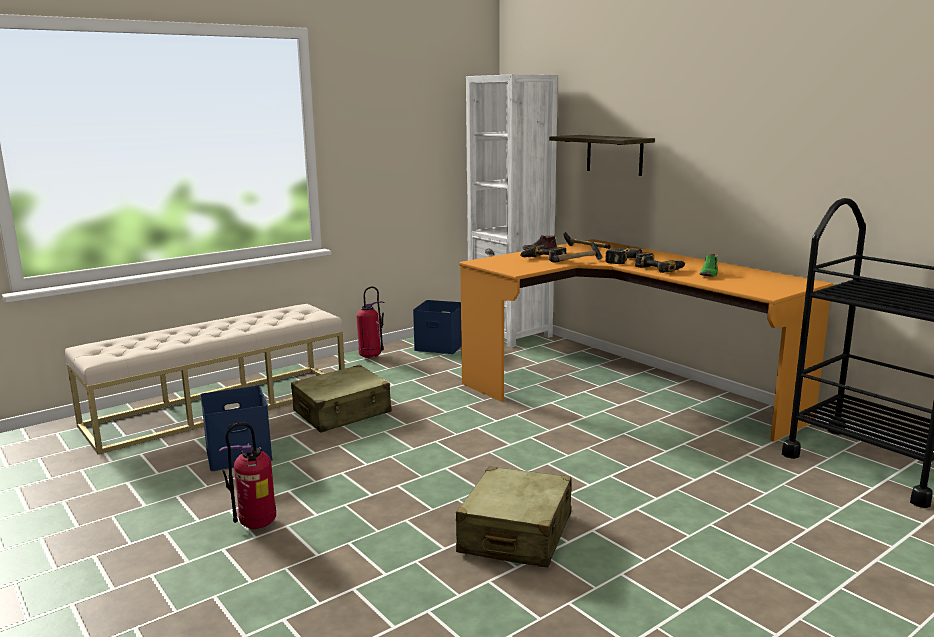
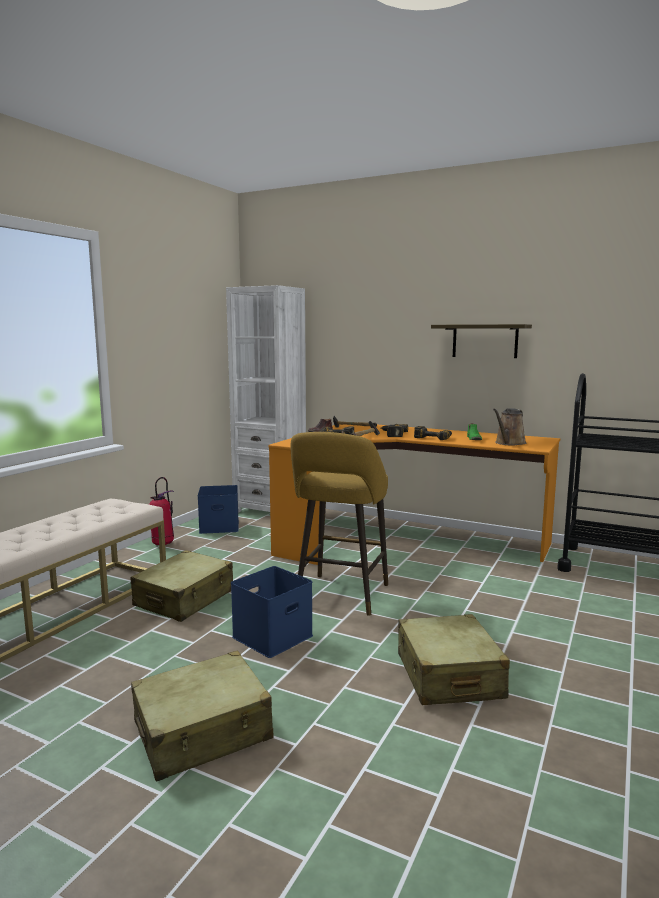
camera: 25 degrees left, 5 degrees down
(240, 453) = (112, 659): blue storage box -> blue storage box (272, 635)
(256, 526) = (203, 731): fire extinguisher -> beige suitcase
(489, 437) = (340, 596): none -> yellow stool
(614, 154) = (361, 352): shelf -> shelf (485, 341)
(743, 284) = (509, 443): none -> brown watering can

